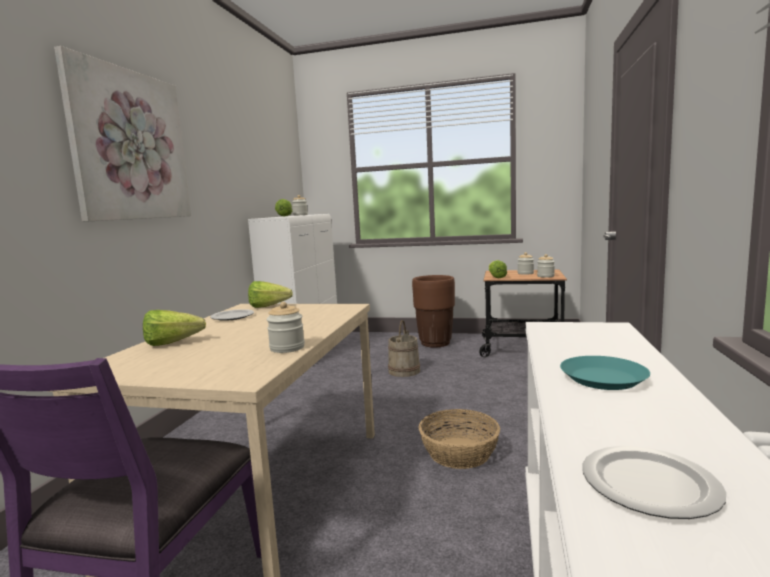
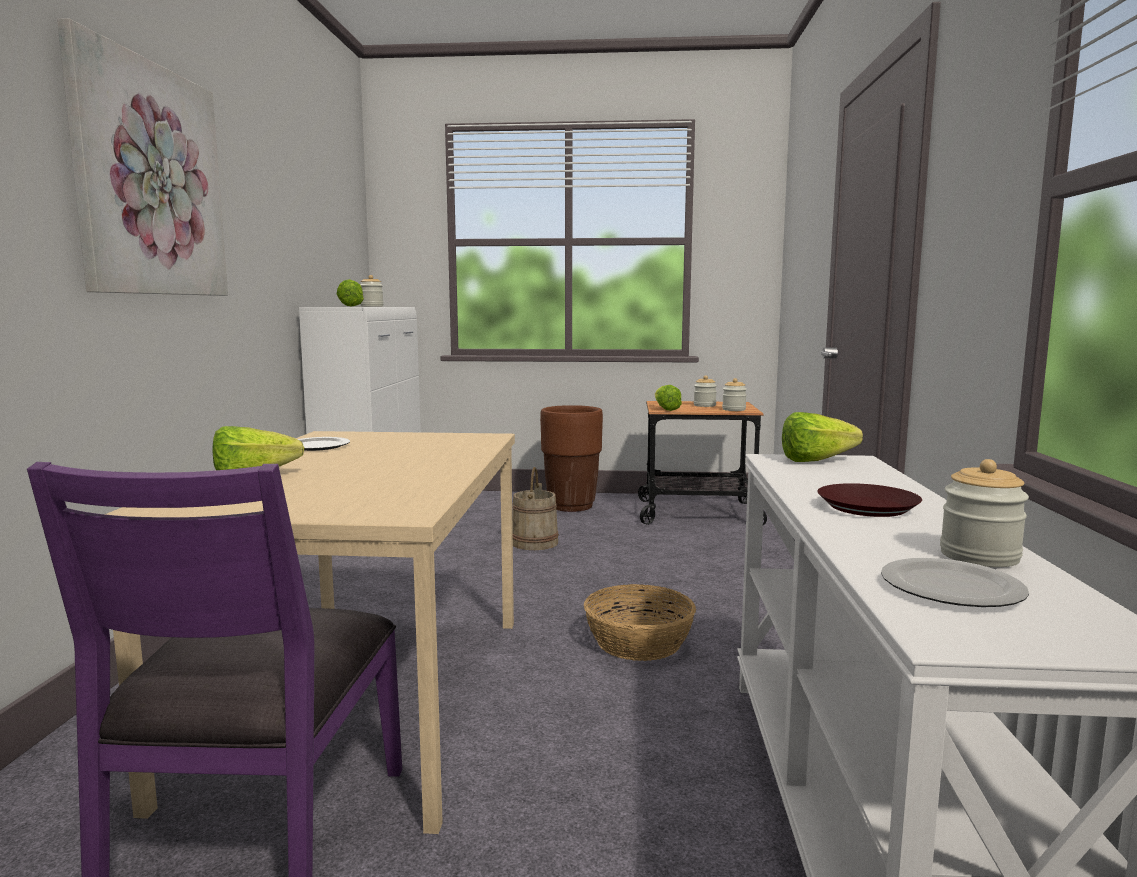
camera: 10 degrees left, 0 degrees up
(272, 307) = (369, 435): lettuce -> lettuce (823, 461)
(287, 348) = (436, 481): jar -> jar (979, 556)
(602, 379) = (867, 507): turquoise plate -> brown plate

